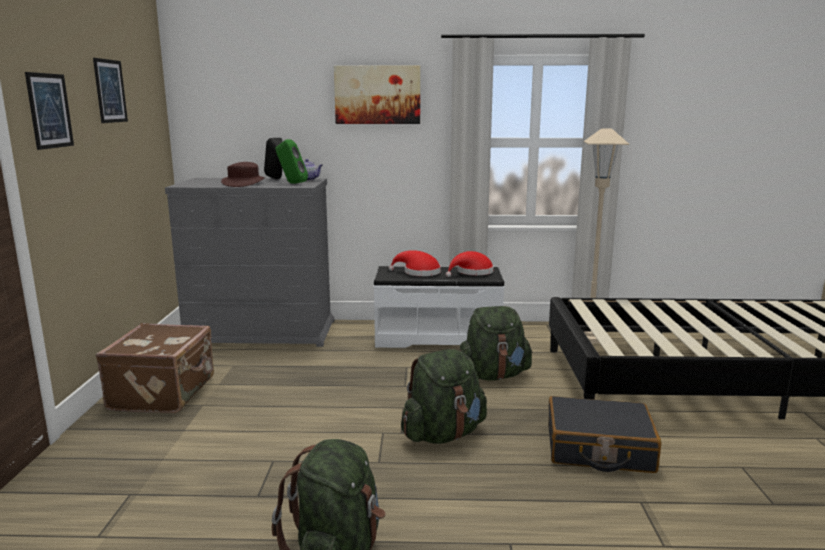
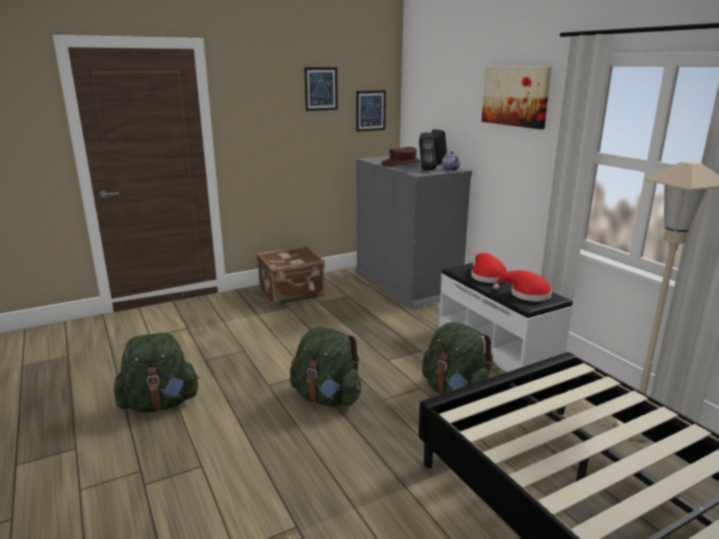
camera: 60 degrees right, 5 degrees up
(49, 111) = (251, 103): picture -> picture (370, 110)
(292, 183) = (425, 170): green speaker -> black speaker
(598, 449) = (371, 484): black suitcase -> none

